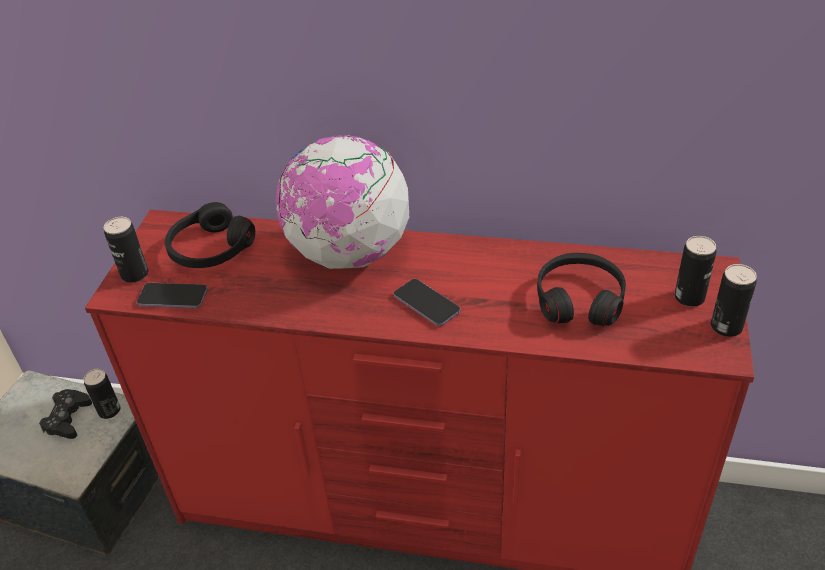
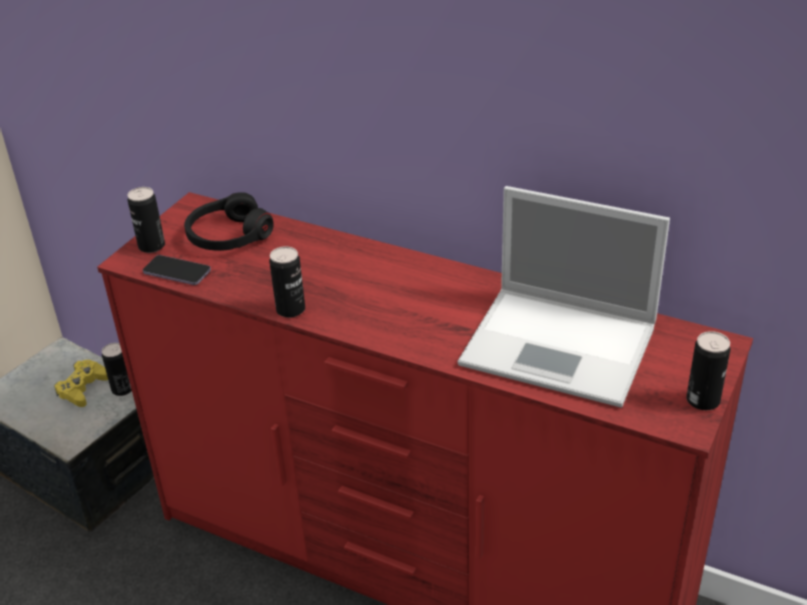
camera: 15 degrees right, 5 degrees down
(68, 419) = (83, 388): black game controller -> yellow game controller
(349, 254) = (355, 263): globe -> none
(426, 304) = (408, 322): phone -> none
(579, 299) = (562, 346): black headphones -> laptop
(689, 297) = (678, 366): can -> can (290, 309)

